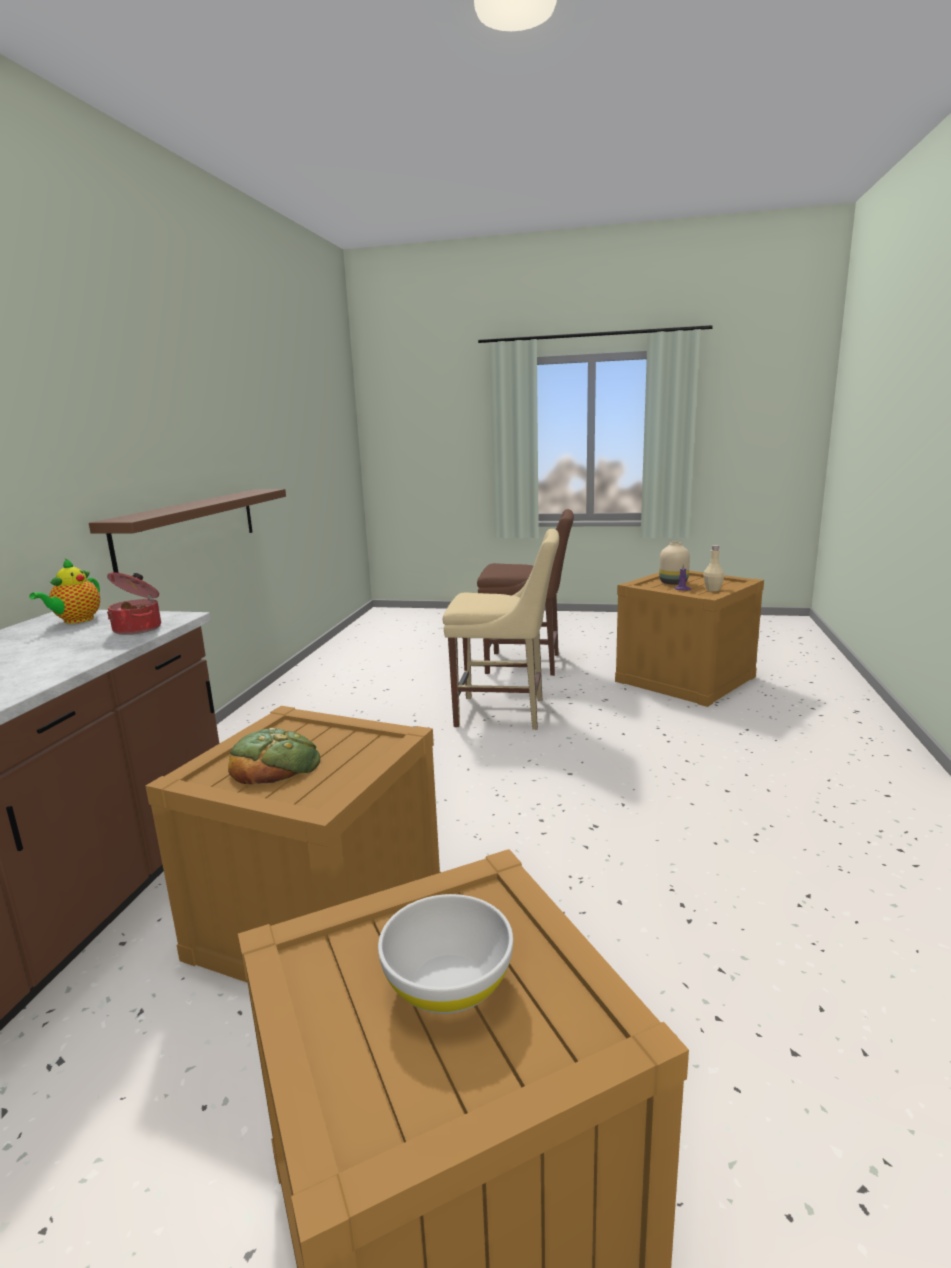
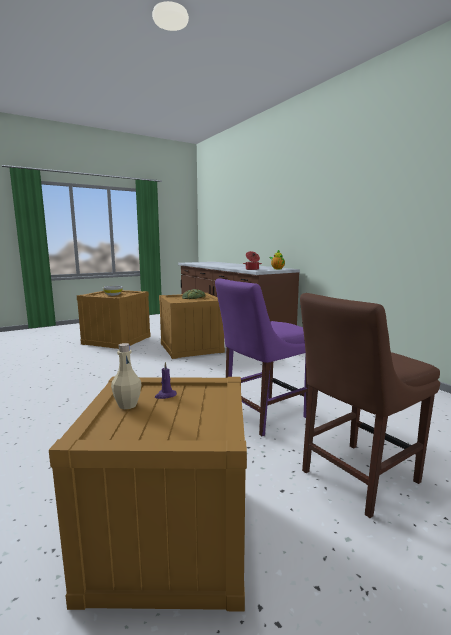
camera: 135 degrees right, 5 degrees down
(189, 527) = (370, 256): brown shelf -> none
(505, 713) = (262, 415): beige chair -> purple chair
(673, 583) = (191, 407): beige vase -> none

